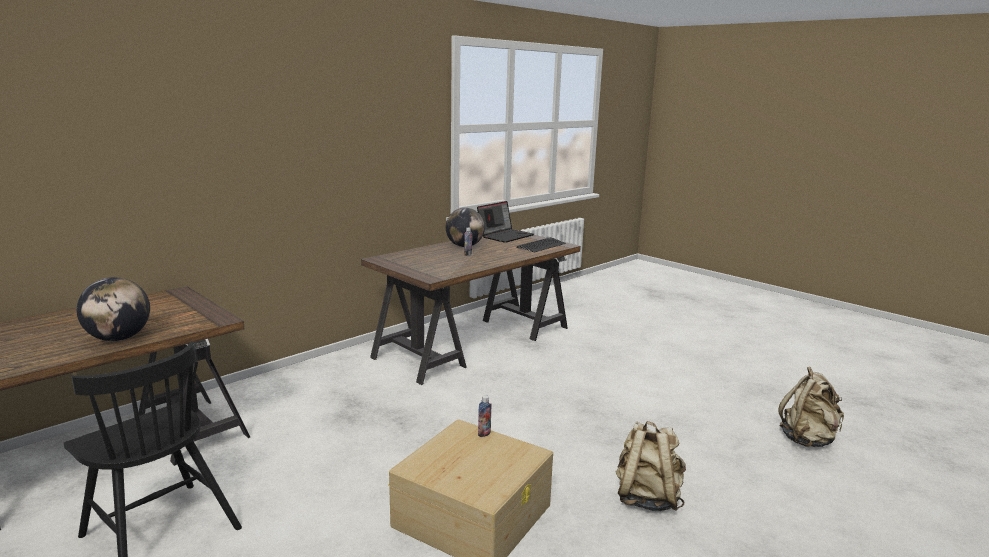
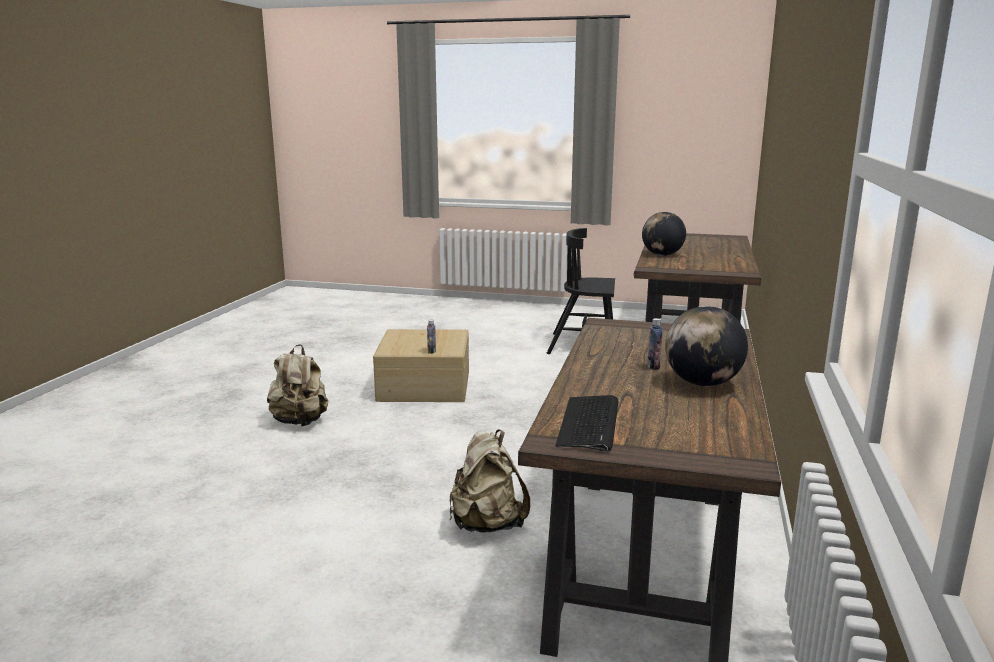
camera: 150 degrees right, 0 degrees up
(505, 236) = (719, 440): laptop -> none
(807, 440) = (96, 520): beige backpack -> beige backpack (487, 524)

